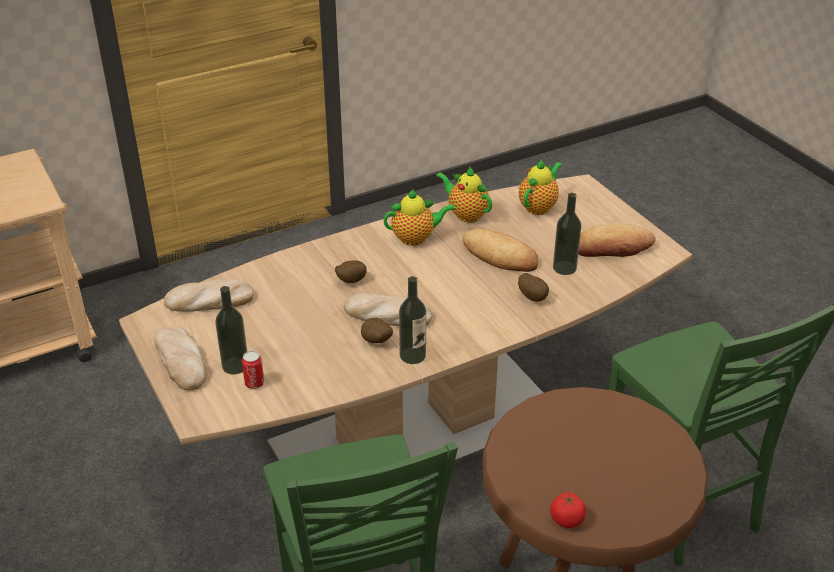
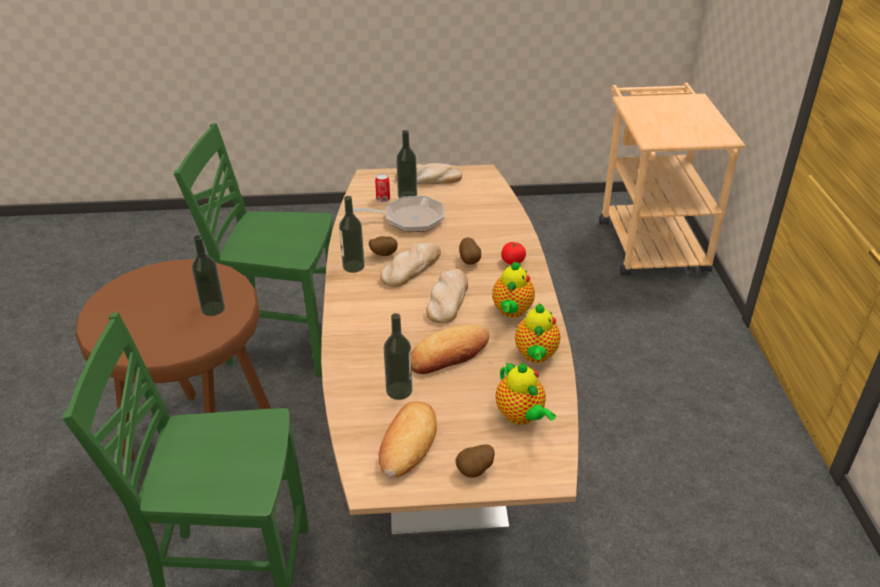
camera: 115 degrees right, 0 degrees up
(209, 301) = (489, 197): bread -> bread (447, 298)
(291, 347) = (408, 219): none -> frying pan
(466, 214) = (535, 356): teapot -> teapot turned 120 degrees clockwise
(533, 297) = (371, 352): potato -> potato (475, 471)
(565, 423) = (213, 308): none -> bottle
(567, 519) = (140, 278): tomato -> tomato (513, 261)

